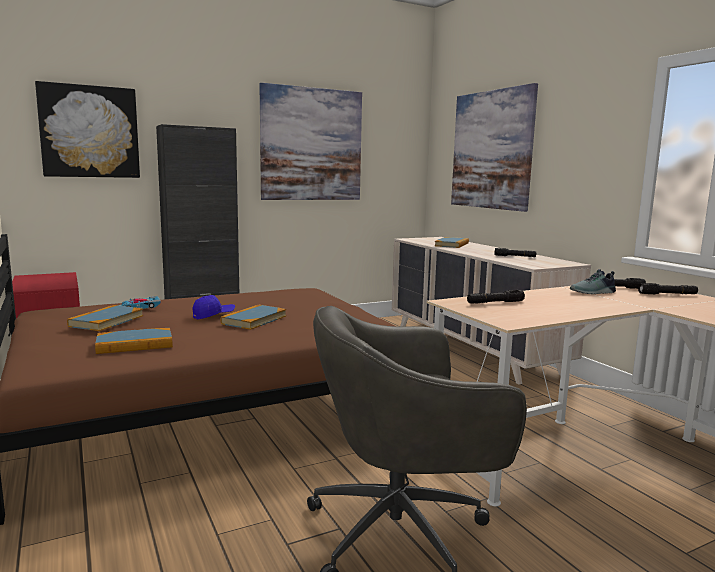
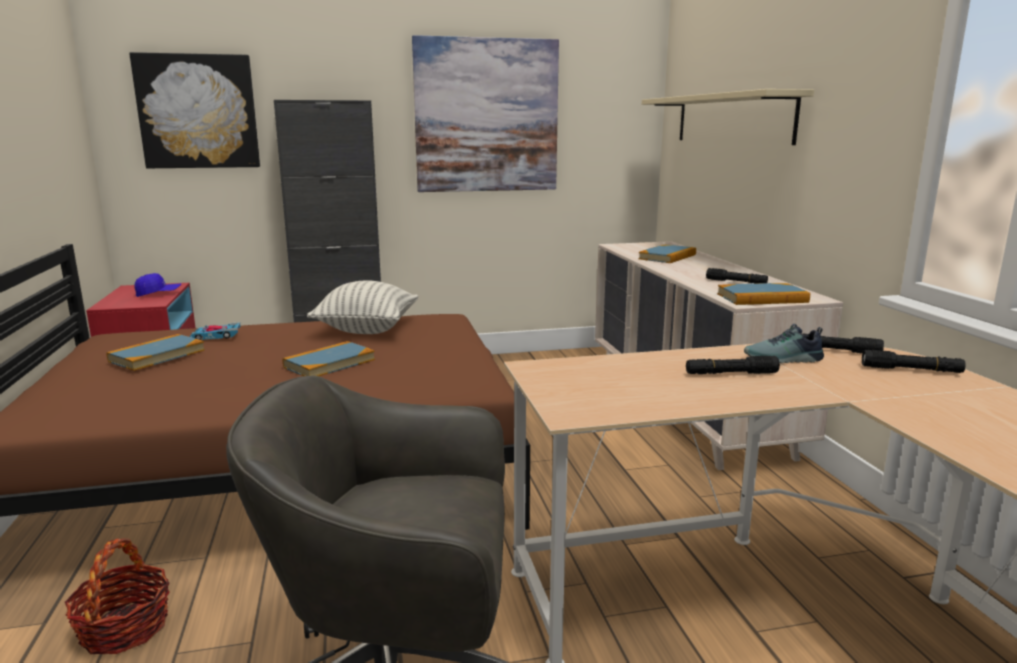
camera: 15 degrees right, 5 degrees up
(135, 344) = (154, 393): book -> book (762, 298)
(160, 524) = (124, 628): none -> basket
(213, 315) = (287, 354): blue cap -> blue cap (158, 294)
(257, 299) = (367, 330): none -> pillow
(491, 150) = (731, 119): picture -> beige shelf
(495, 303) = (598, 372): black flashlight -> black flashlight (730, 374)

